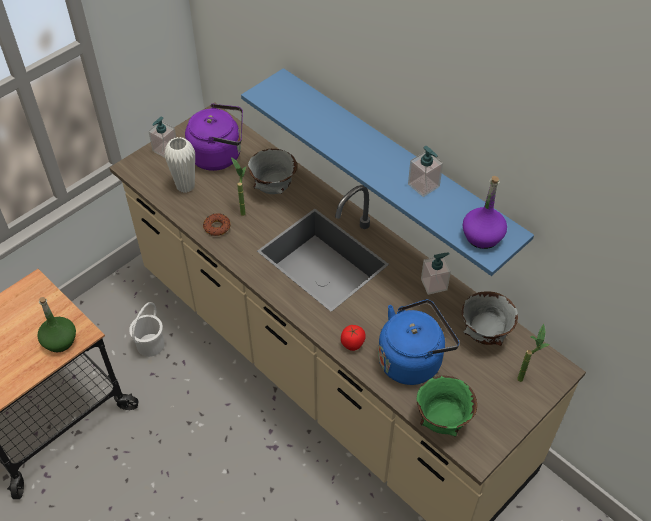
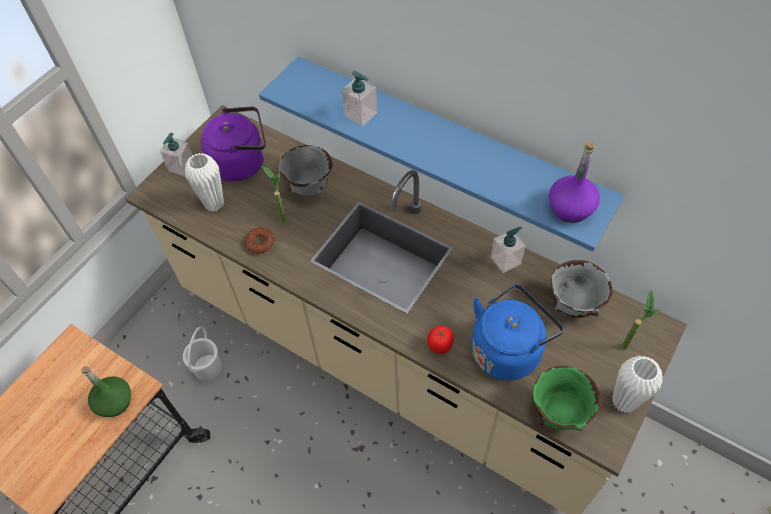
camera: 10 degrees left, 5 degrees up
(423, 185) = (489, 162): soap dispenser -> soap dispenser (361, 115)
(505, 424) = (624, 402): none -> white vase

